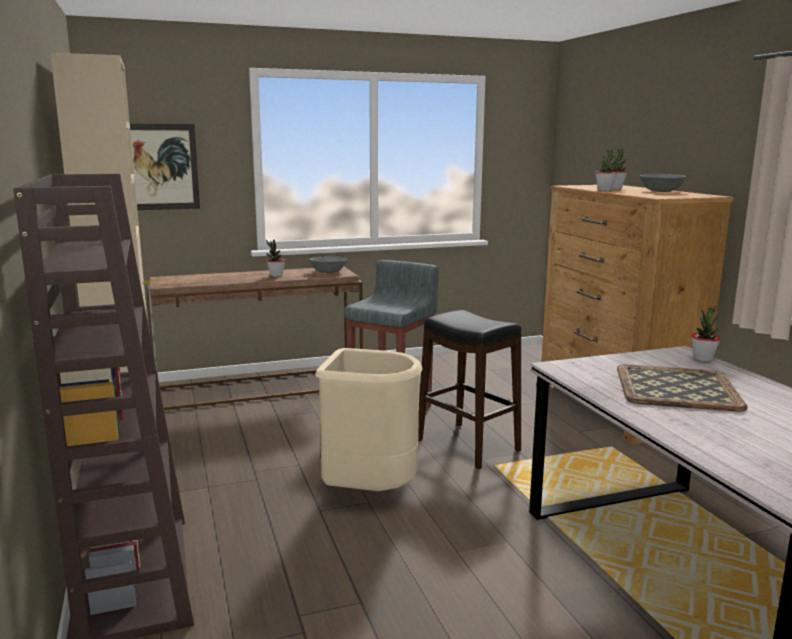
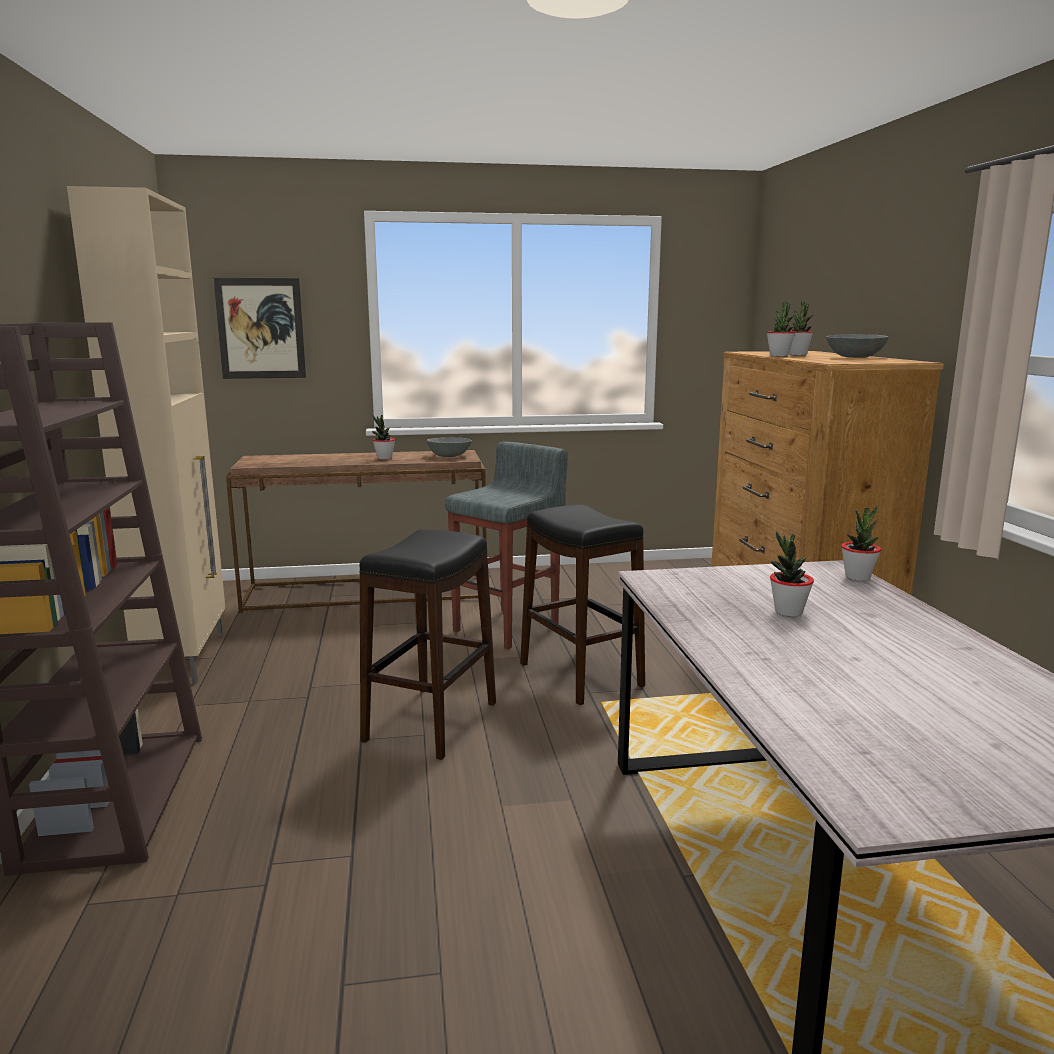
camera: 10 degrees right, 0 degrees up
(369, 491) = (431, 721): beige trash can -> black stool
(675, 388) = (788, 612): tray -> potted plant

